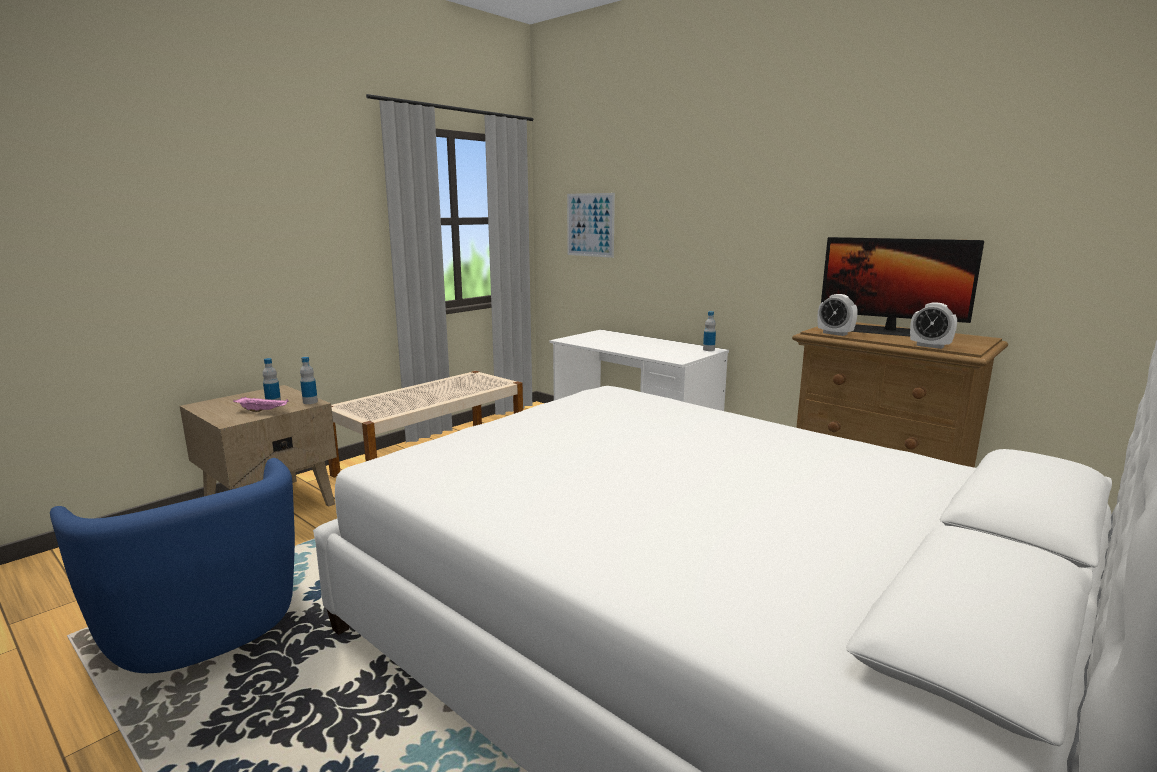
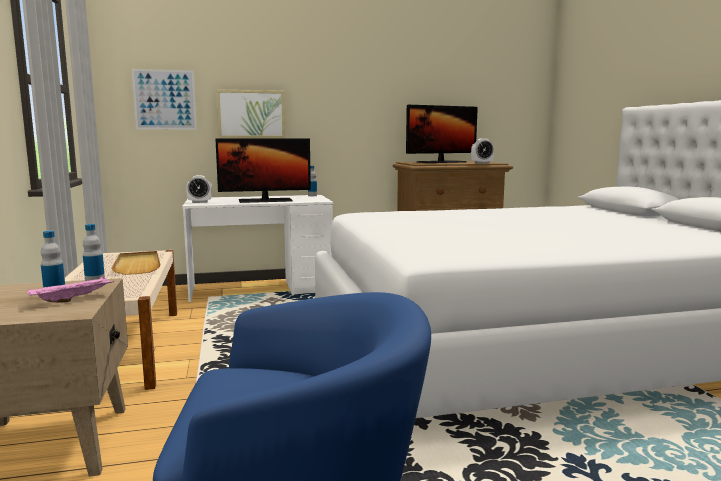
camera: 55 degrees left, 5 degrees down
(455, 391) = (138, 265): none -> beige tray
(632, 348) = (265, 200): none -> monitor
(663, 242) = (251, 114): none -> picture
(835, 333) = (430, 163): alarm clock -> alarm clock (199, 202)

